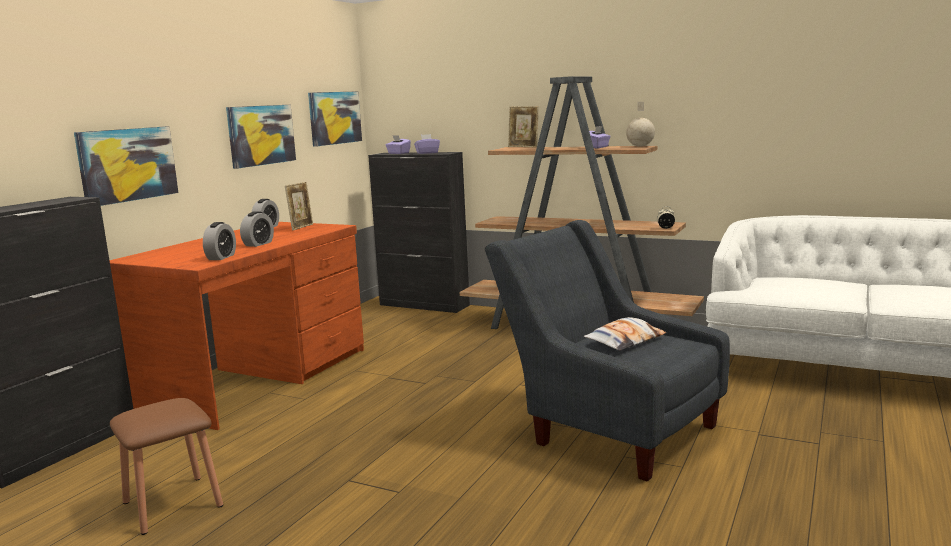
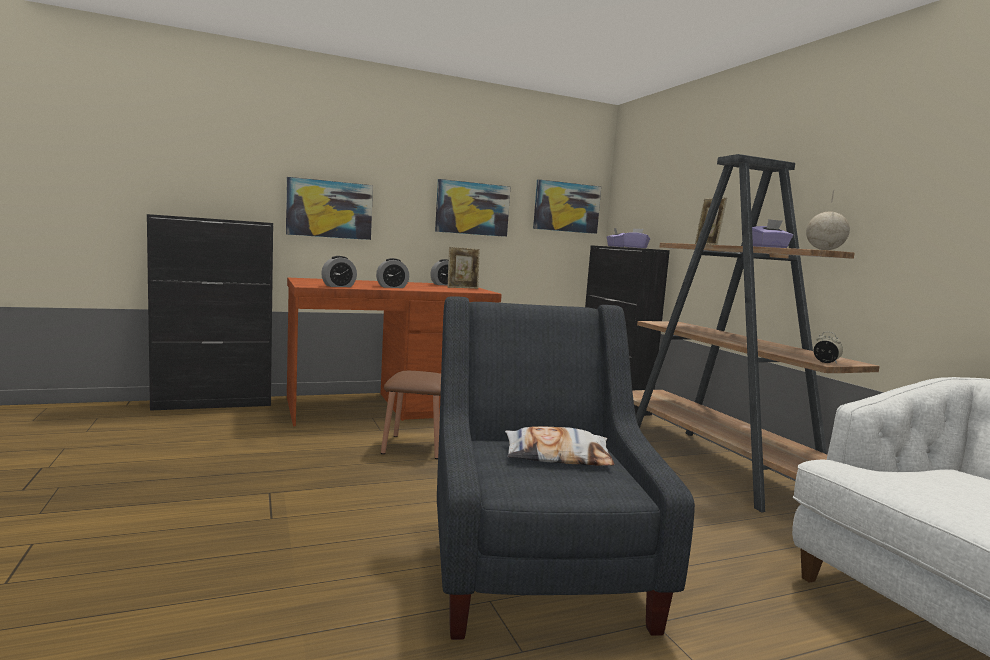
camera: 40 degrees right, 5 degrees down
(172, 504) = (171, 455): brown stool -> brown stool (415, 446)

